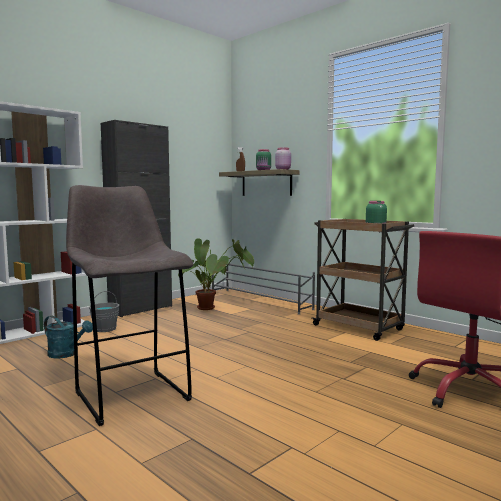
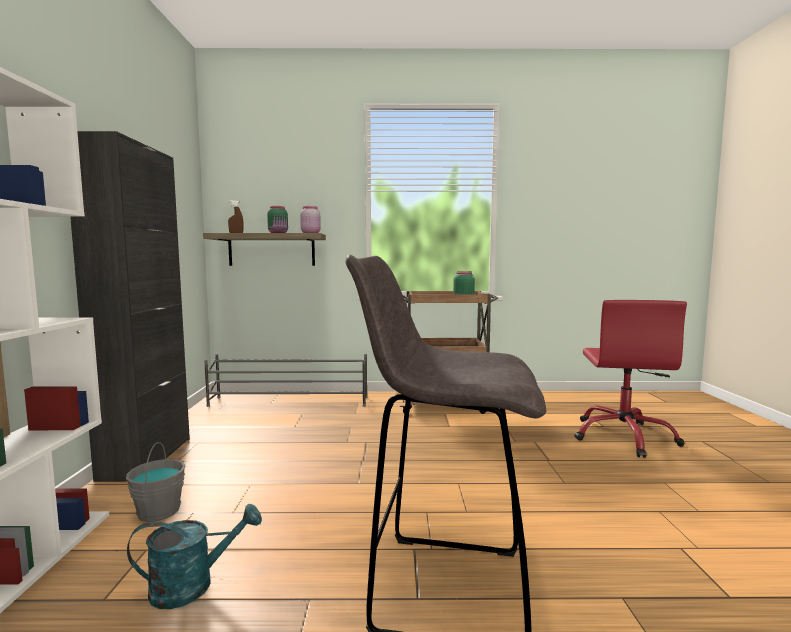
camera: 45 degrees left, 0 degrees up
(215, 308) = (257, 425): potted plant -> none

